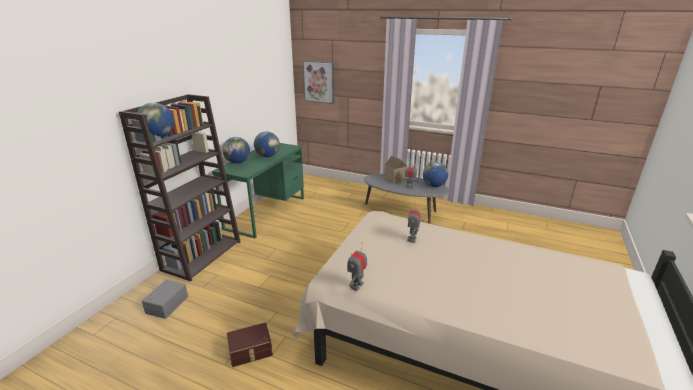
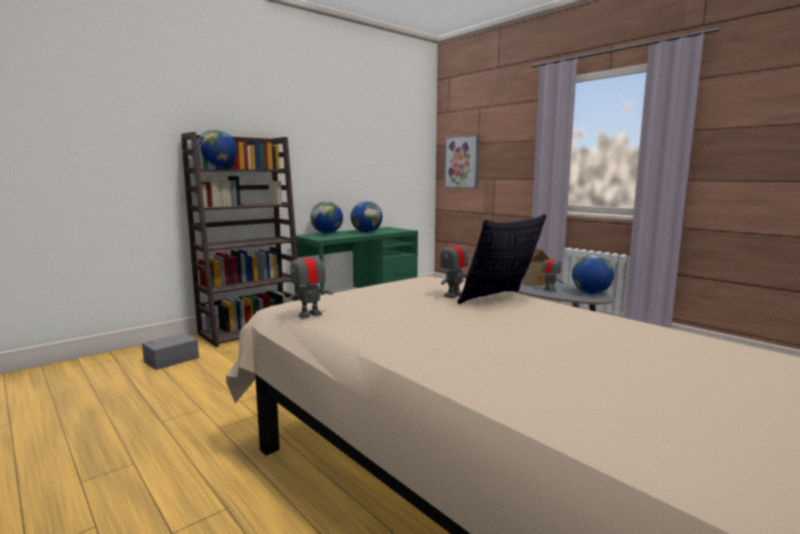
camera: 25 degrees right, 15 degrees down
(251, 351) = (202, 417): brown storage box -> none
(440, 238) = (499, 300): none -> pillow

